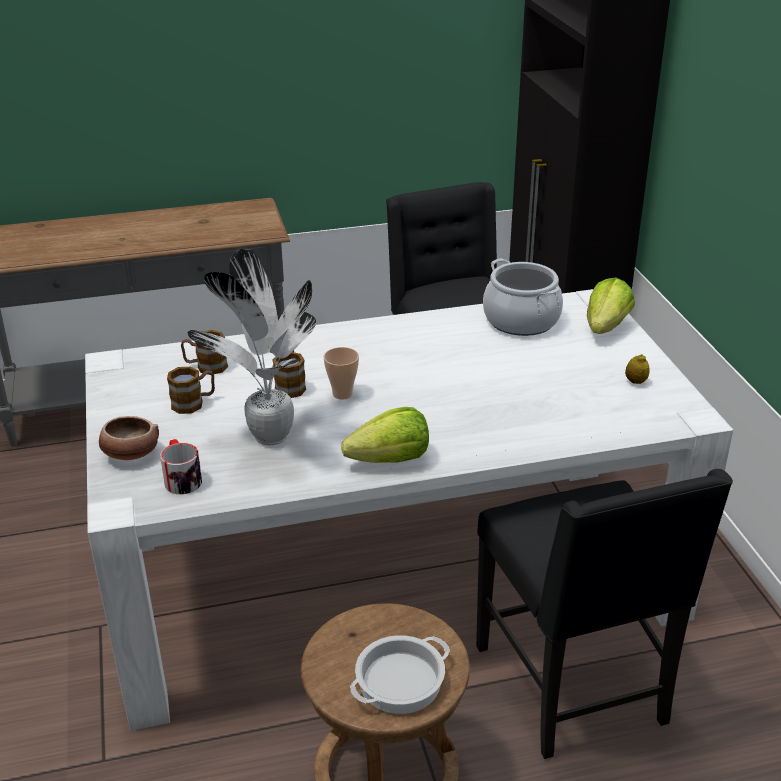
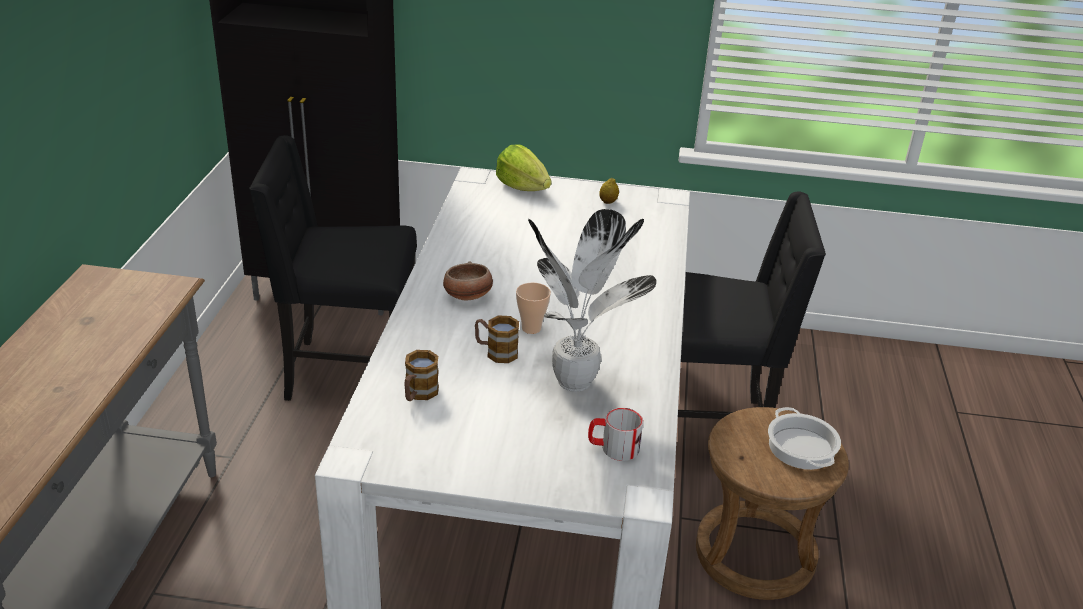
camera: 70 degrees left, 0 degrees up
(130, 454) = (552, 473): bowl -> bowl (467, 296)
(194, 403) = (484, 415): mug -> none
(391, 460) = (648, 331): lettuce -> none
(521, 320) = (480, 215): cooking pot -> none

